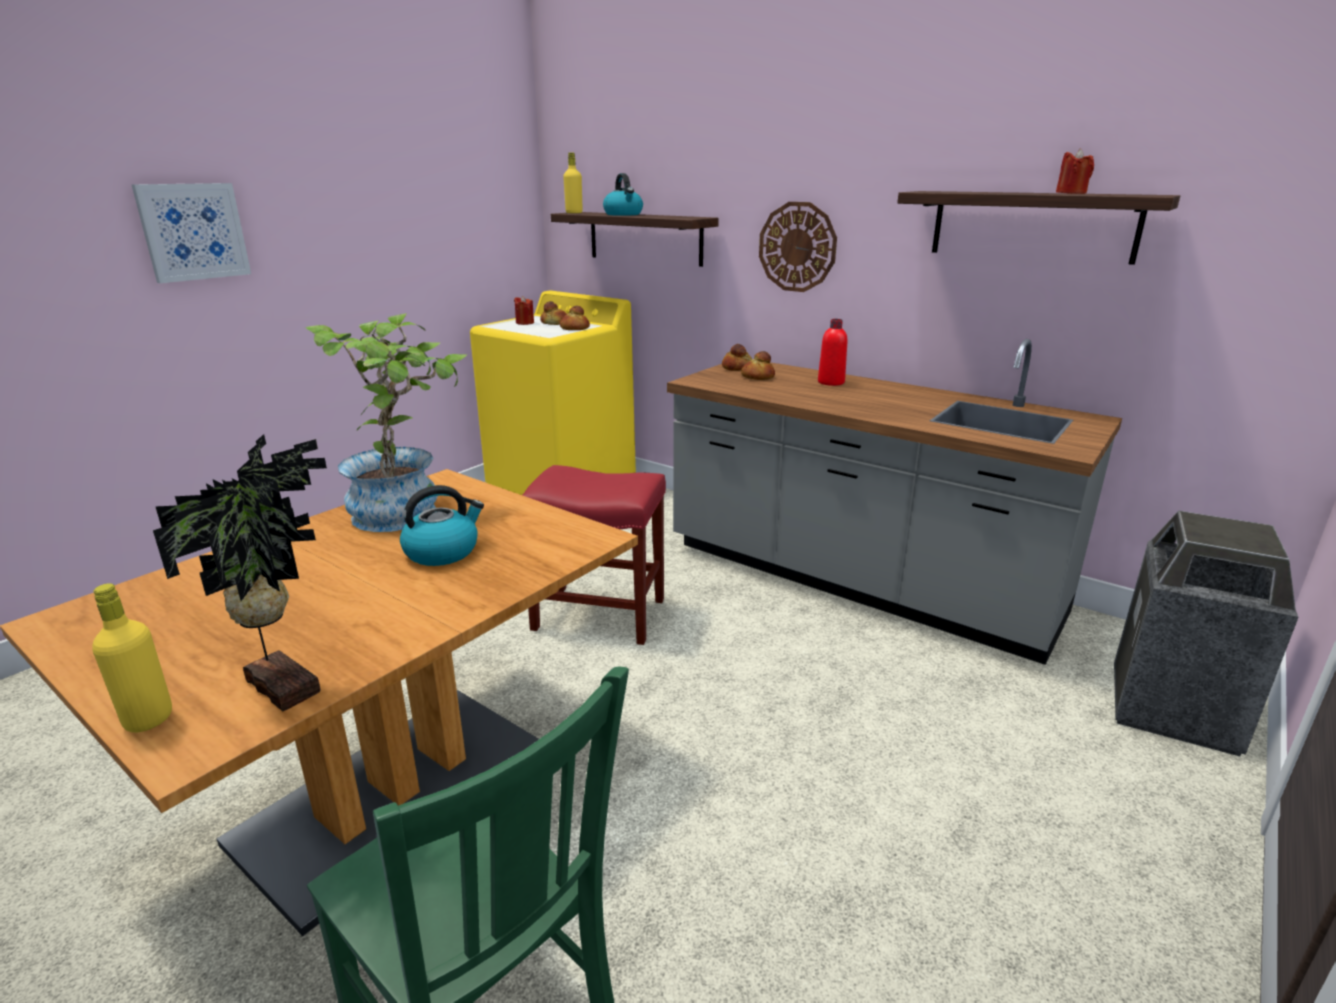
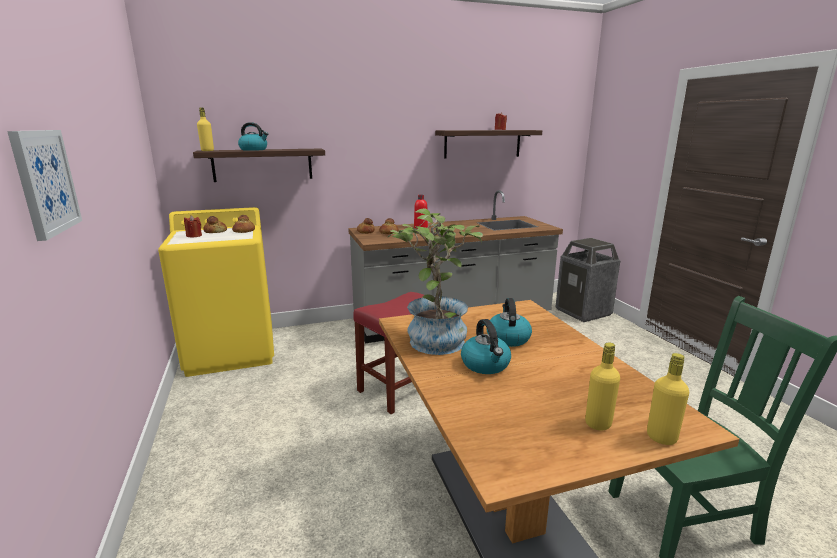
camera: 55 degrees left, 5 degrees down
(182, 662) = (598, 423): none -> yellow bottle
(287, 684) = (638, 395): potted plant -> none
(337, 557) = (486, 365): none -> kettle
(797, 247) = (374, 161): wall clock -> none

